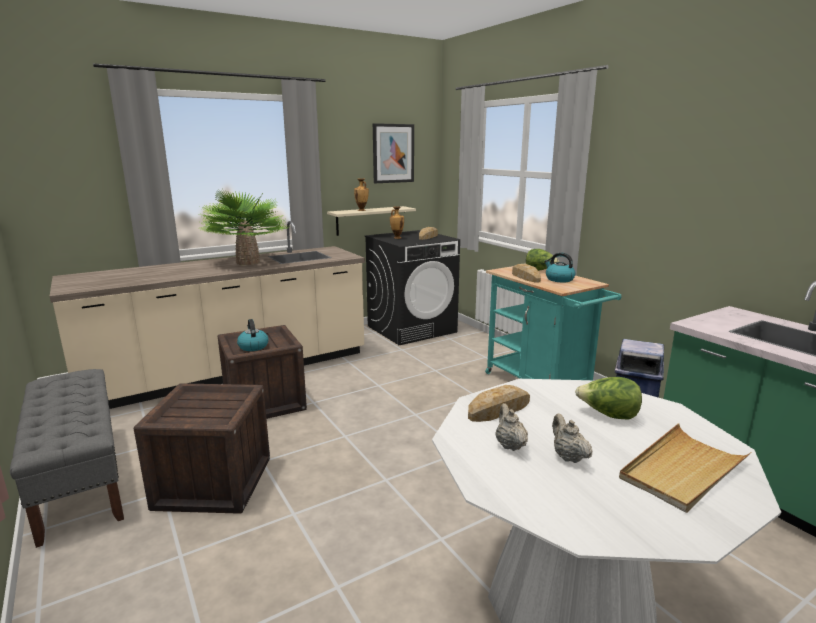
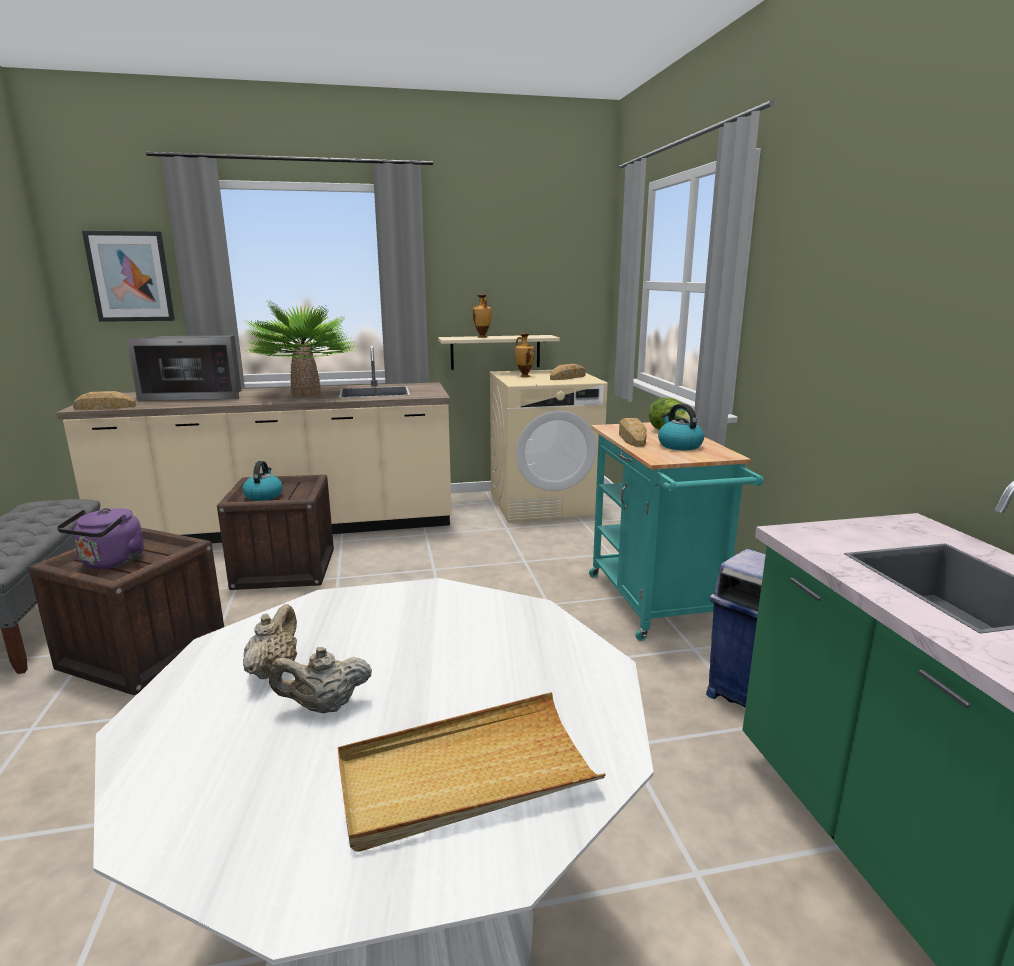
camera: 20 degrees right, 0 degrees up
(154, 270) = (197, 395): none -> microwave
(198, 413) = (110, 562): none -> purple kettle
(393, 153) = (536, 261): picture -> picture (130, 276)
(412, 329) = (544, 503): black washing machine -> beige washing machine
(499, 409) = (341, 616): bread -> bread (105, 407)
(568, 456) = (324, 706): beige teapot -> beige teapot turned 105 degrees counterclockwise
(608, 415) = (483, 656): lettuce -> none

